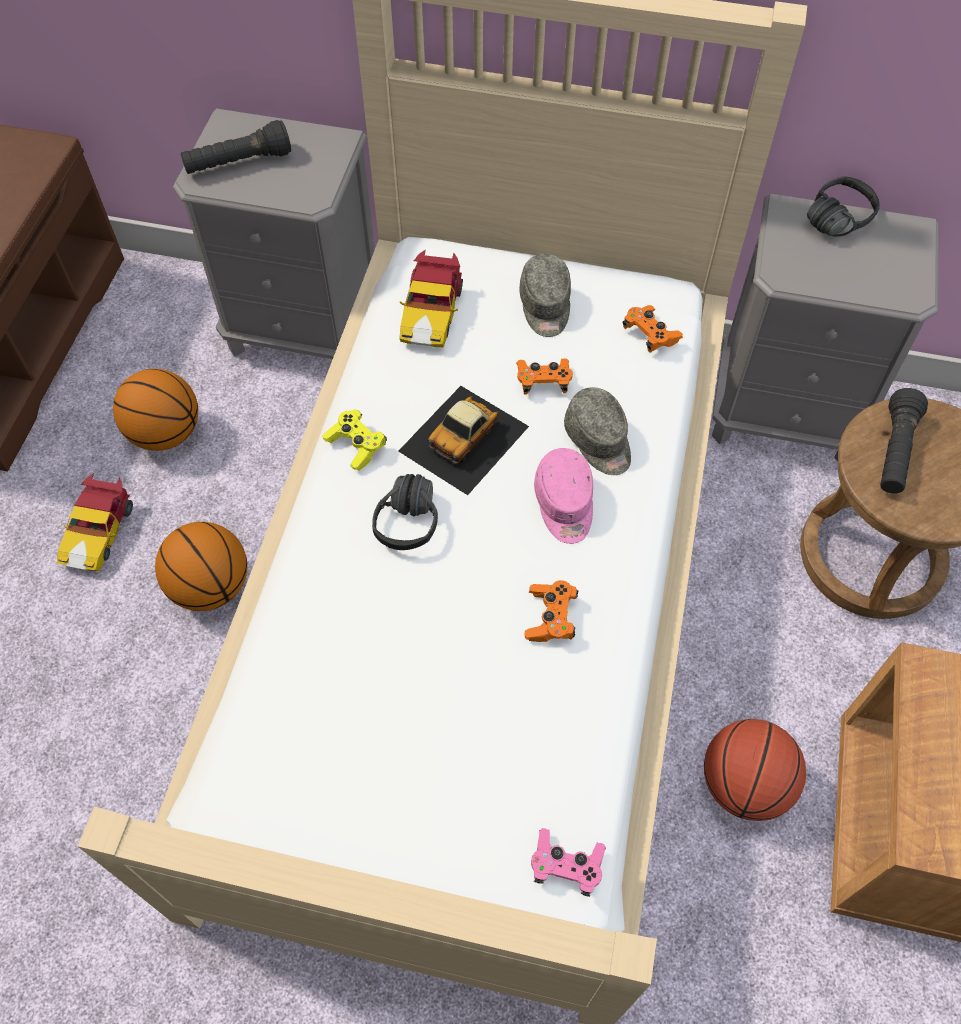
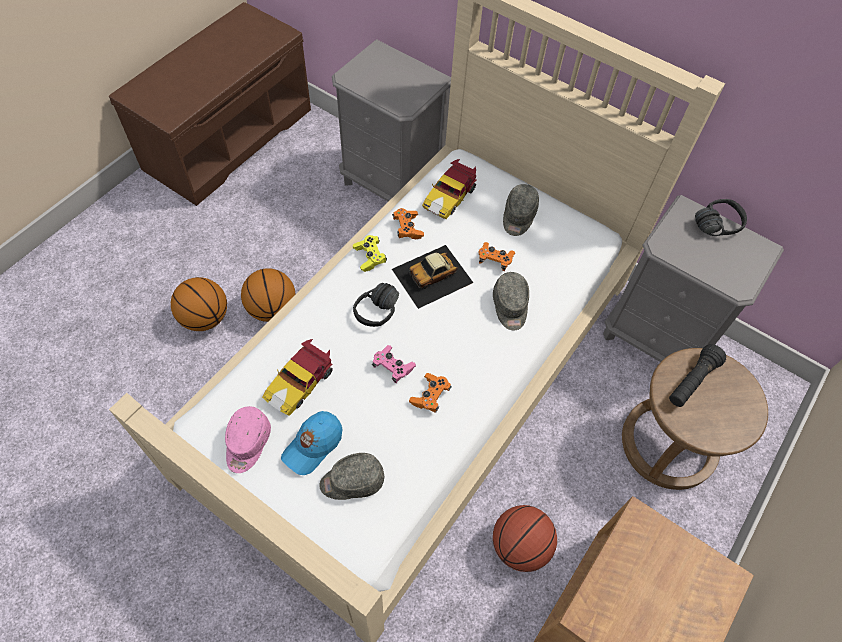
camera: 20 degrees right, 0 degrees up
(99, 532) = (227, 256): toy car -> toy car (300, 383)
(166, 433) = (288, 215): basketball -> basketball (205, 318)
(238, 163) = (373, 74): black flashlight -> none
(414, 764) = (313, 445): none -> blue cap
(499, 793) = (352, 481): none -> grey cap
(564, 505) = (471, 335): pink cap -> pink cap (247, 443)
(566, 866) = (368, 537): pink game controller -> pink game controller (393, 367)
(650, 335) = (573, 255): orange game controller -> orange game controller (407, 228)

